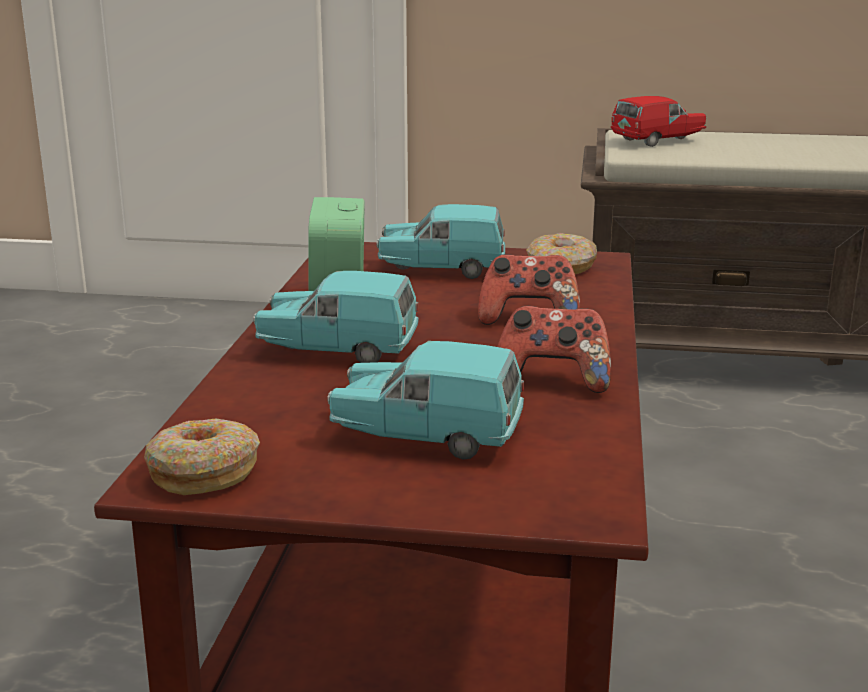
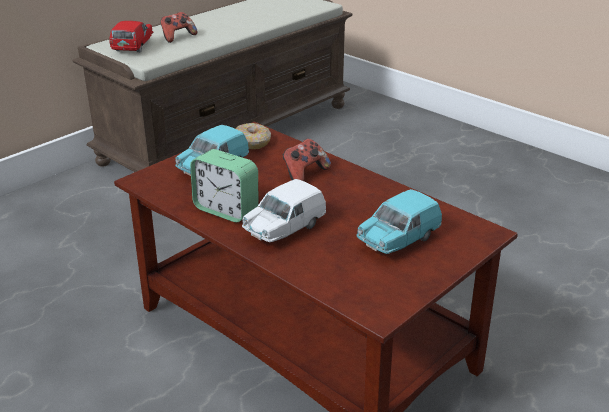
camera: 55 degrees left, 10 degrees up
(204, 472) = (380, 302): donut -> none
(338, 350) = (284, 229): turquoise toy car -> white toy car
(552, 381) = (375, 195): game controller -> game controller (178, 37)

